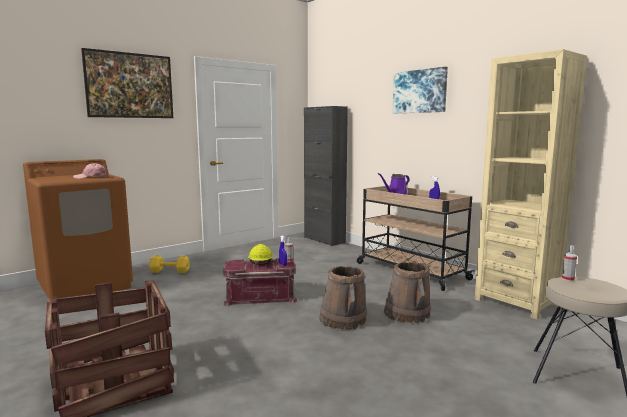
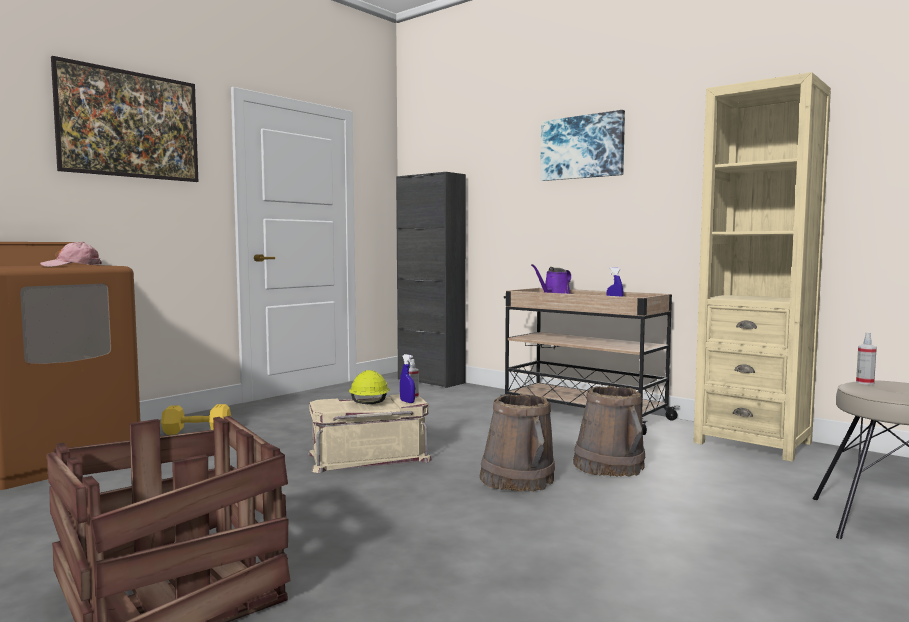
camera: 10 degrees left, 5 degrees down
(260, 296) = (369, 457): red storage box -> beige storage box

